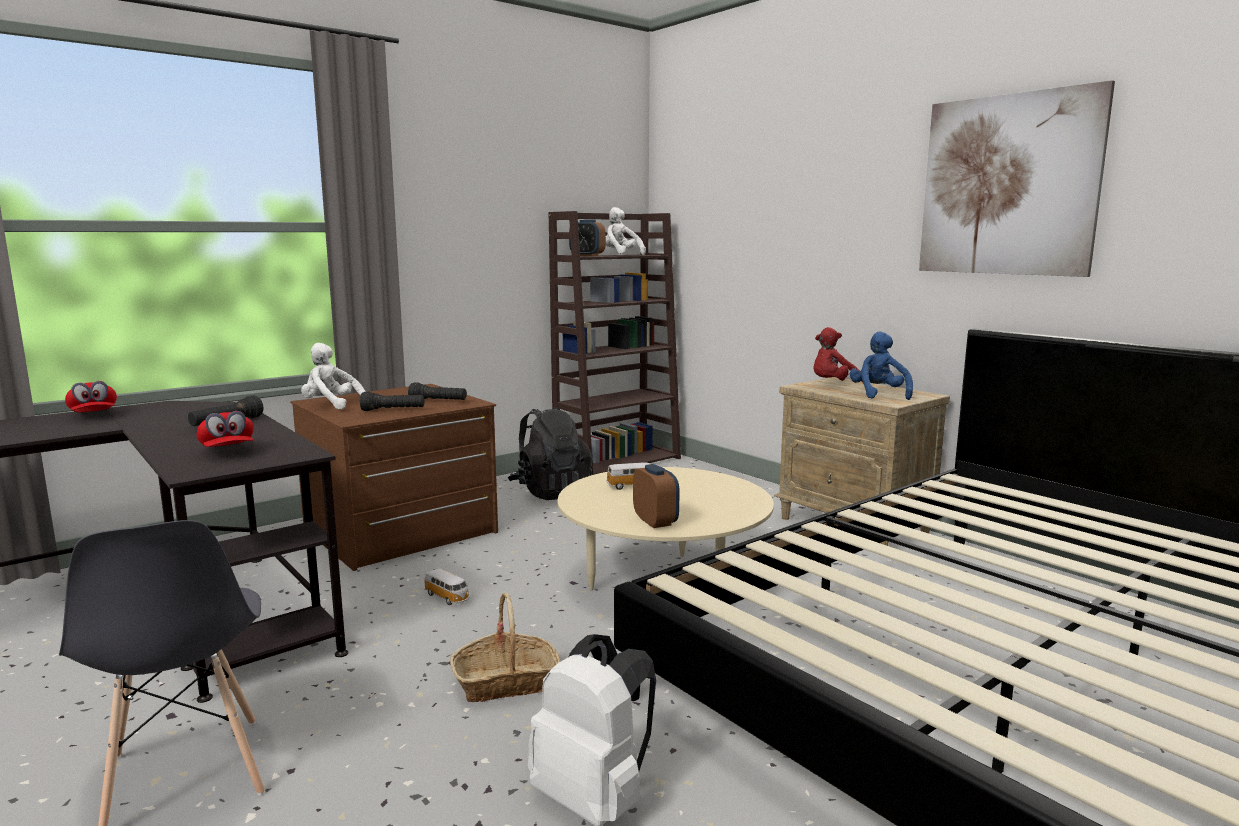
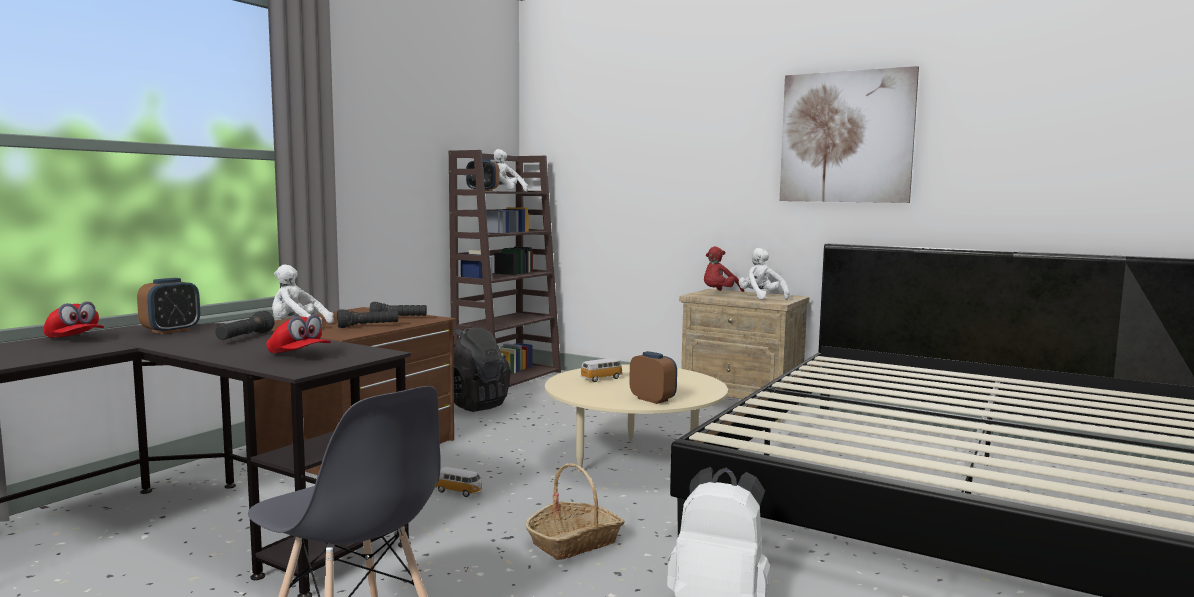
camera: 20 degrees left, 5 degrees down
(184, 410) = (171, 331): none -> alarm clock
(878, 394) = (761, 297): blue plush toy -> white plush toy

